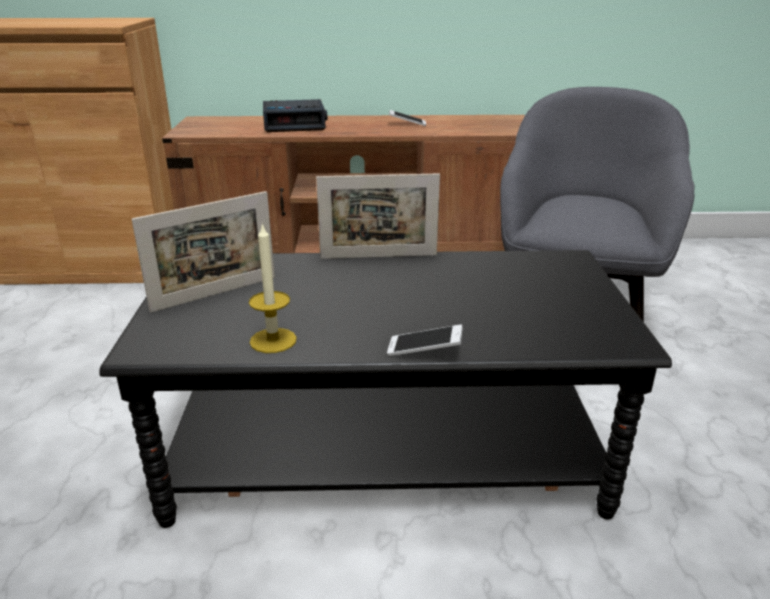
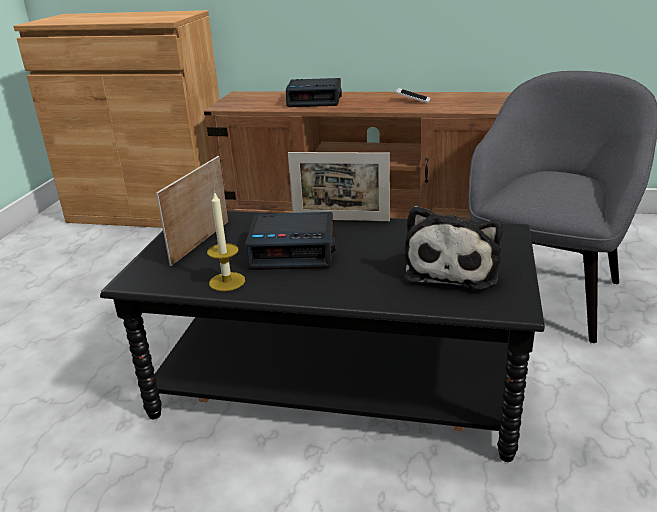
camera: 15 degrees right, 0 degrees up
(215, 294) = (200, 242): picture frame -> picture frame turned 135 degrees clockwise
(340, 295) = (293, 250): none -> alarm clock
(424, 350) = (337, 299): phone -> none
(537, 303) = (453, 268): none -> plush toy

